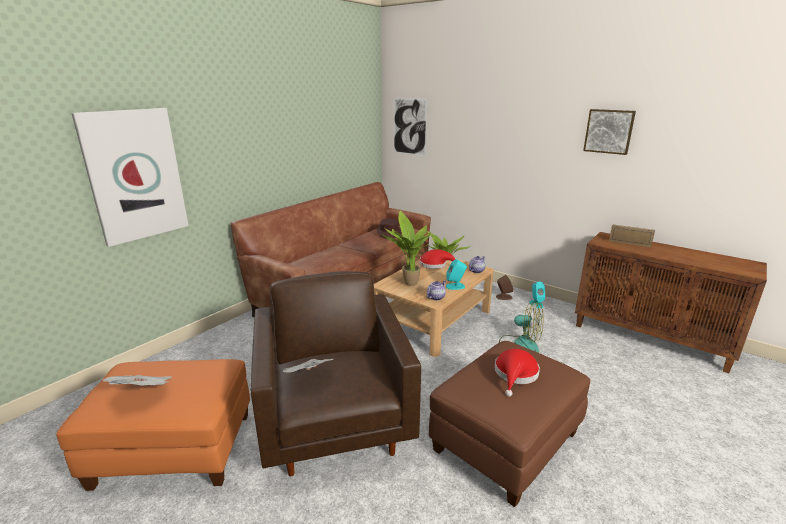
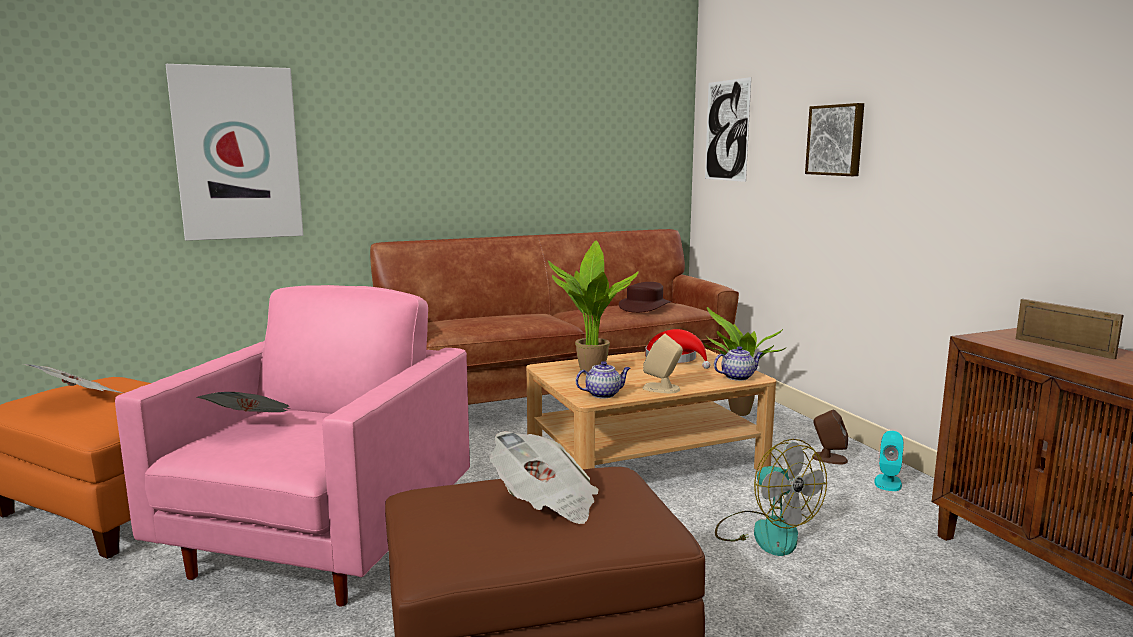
camera: 30 degrees right, 10 degrees down
(336, 424) = (320, 543): brown armchair -> pink armchair
(455, 286) = (661, 388): turquoise speaker -> beige speaker
(515, 374) = (546, 503): red hat -> newspaper
(609, 131) = (1044, 95): picture -> picture (836, 140)

